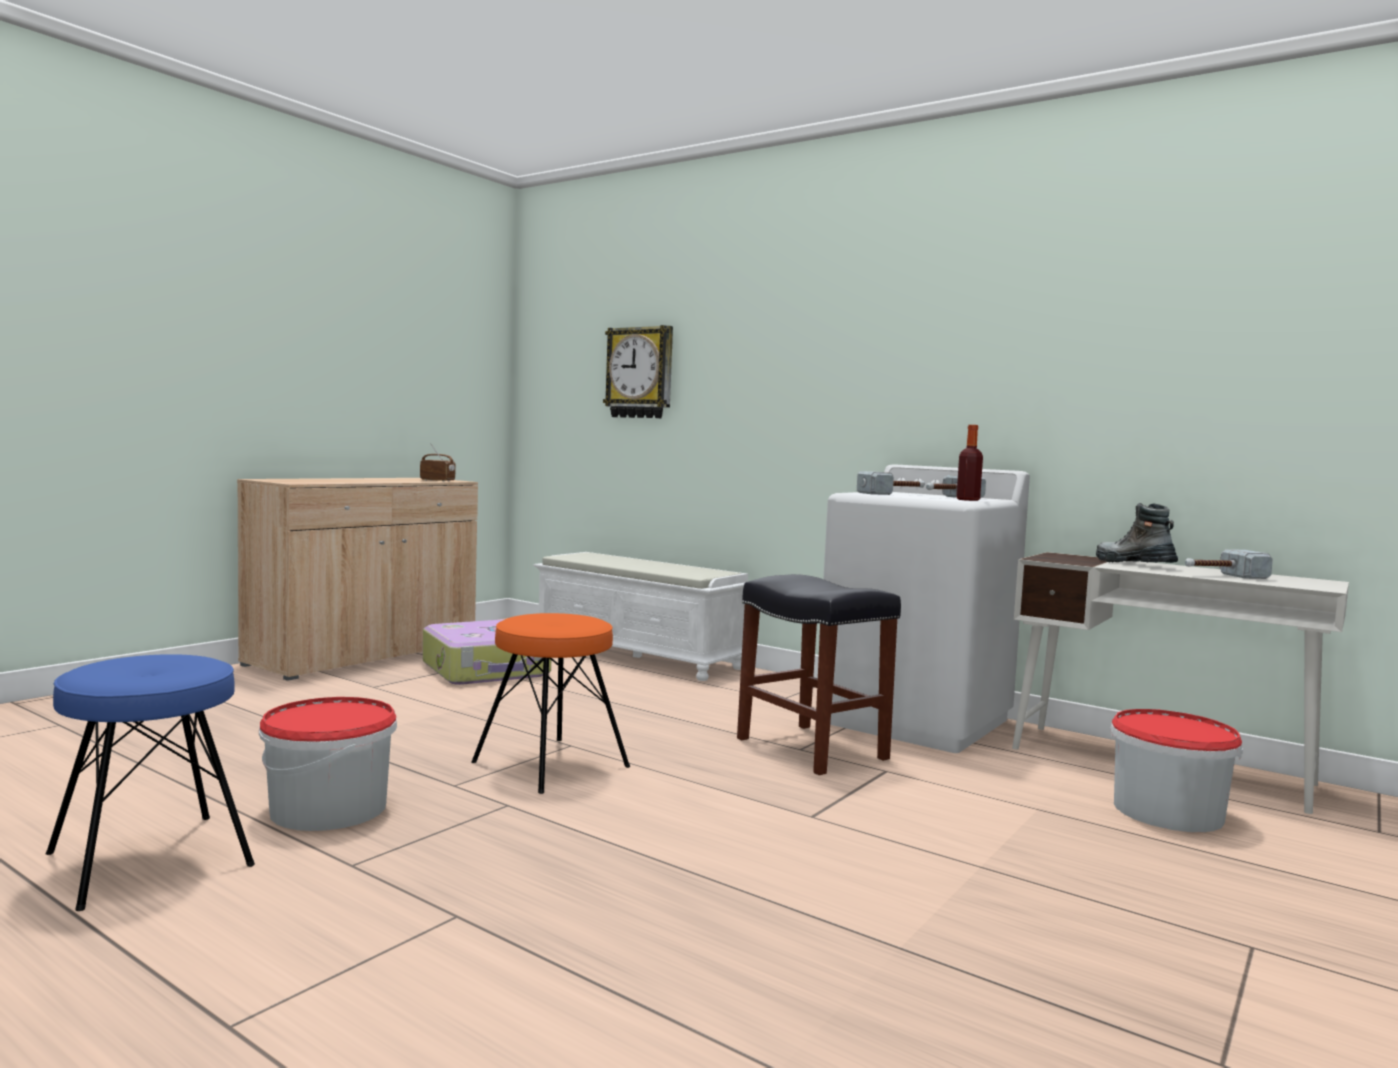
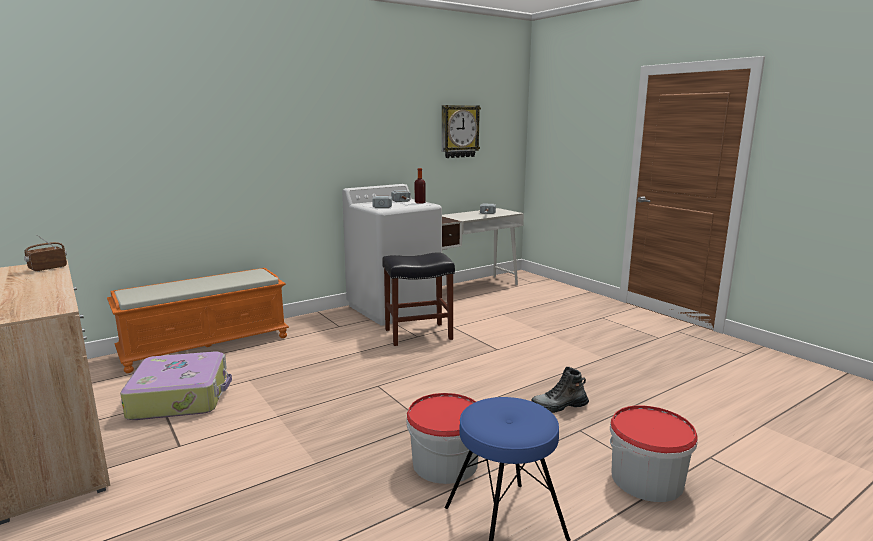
camera: 70 degrees left, 10 degrees up
(550, 764) = (406, 394): orange stool -> none
(638, 656) = (207, 345): white bench -> orange bench
(640, 373) = (138, 142): wall clock -> wall clock (459, 131)
(1133, 564) = (454, 216): boot -> boot (559, 406)
(1168, 812) = (510, 299): bucket -> bucket (647, 479)

